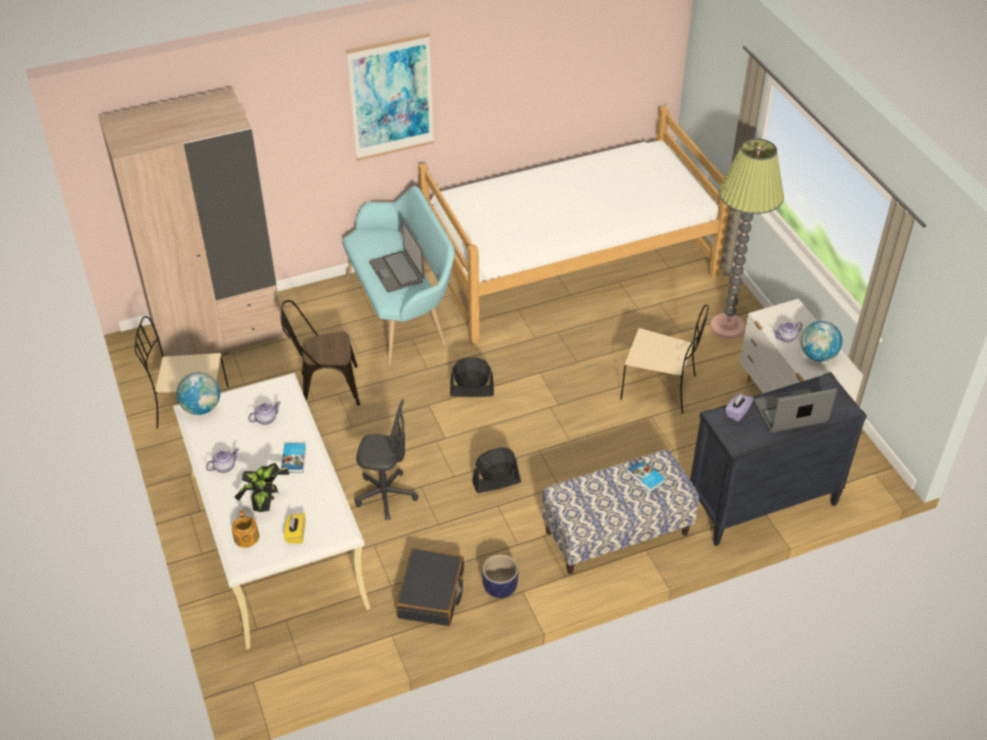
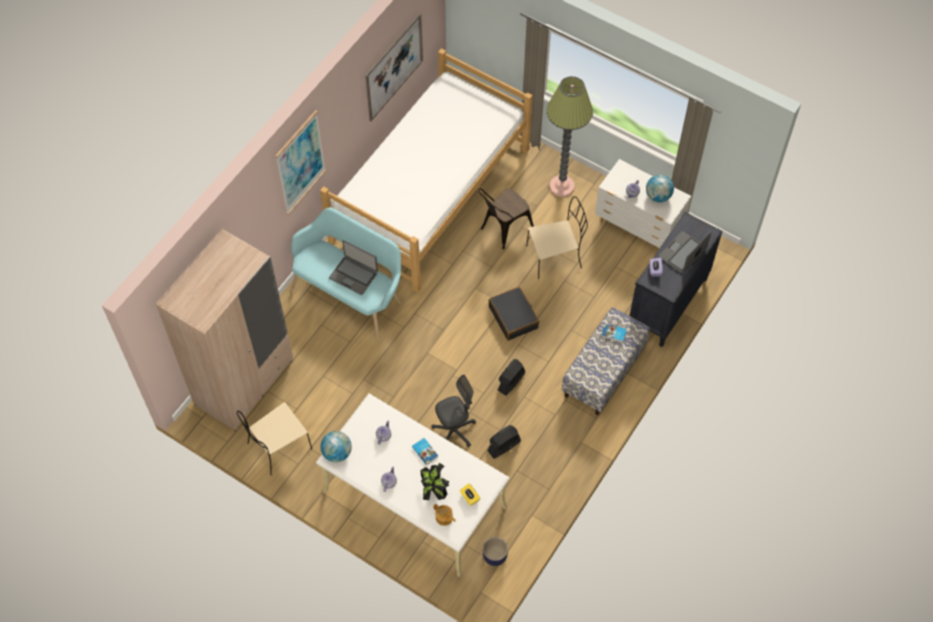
camera: 35 degrees left, 15 degrees up
(324, 387) = (351, 380): brown chair -> brown chair (503, 230)
(431, 594) = (533, 476): black suitcase -> black suitcase (513, 317)
(471, 391) = (445, 326): black fan -> black fan (503, 446)
(499, 588) = (567, 448): planter -> planter (495, 556)
(580, 74) = (394, 67): none -> picture

